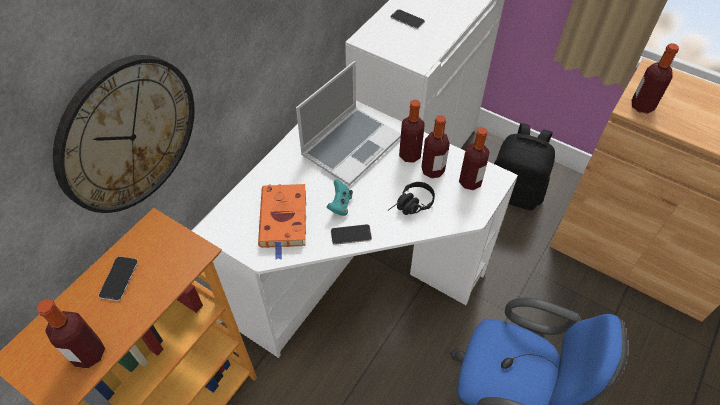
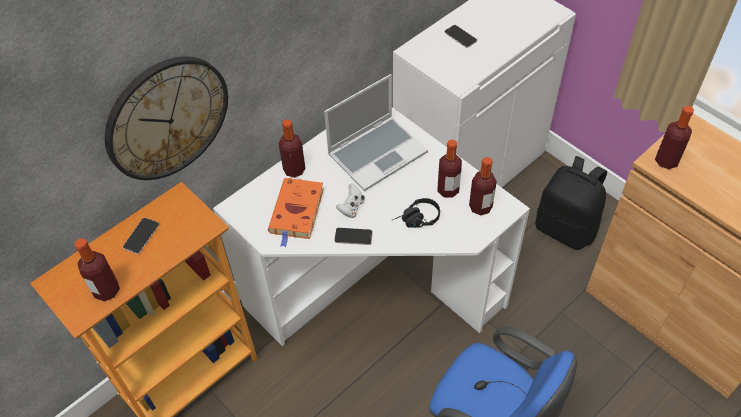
camera: 15 degrees right, 0 degrees up
(340, 205) = (351, 207): turquoise game controller -> white game controller
(410, 155) = (430, 171): bottle -> bottle (294, 170)

